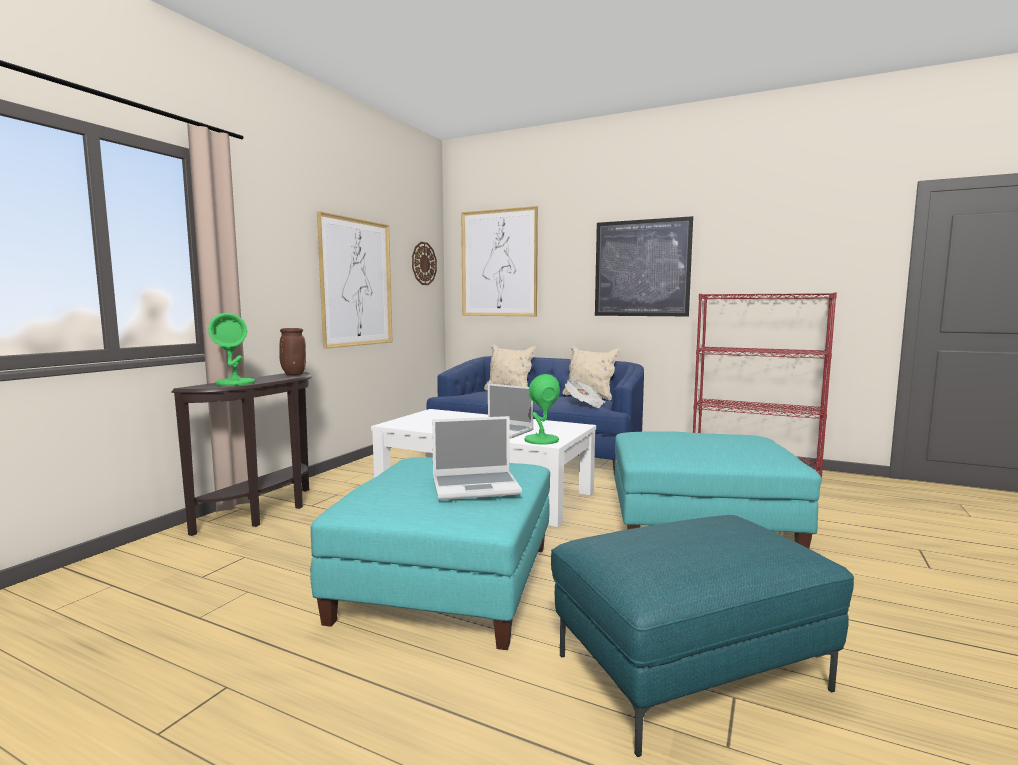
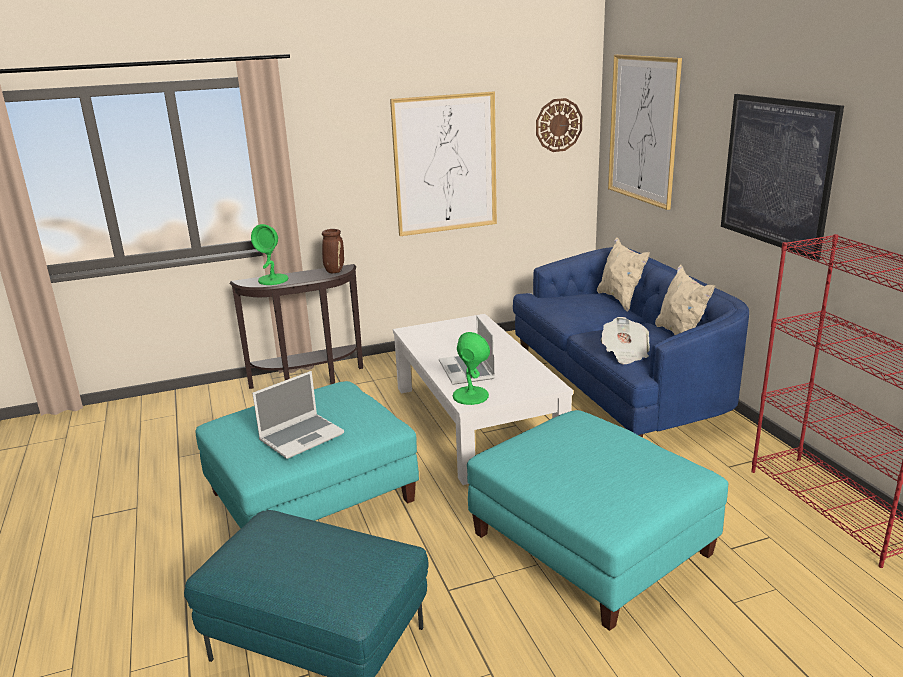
camera: 45 degrees right, 15 degrees up
(476, 487) = (302, 436): laptop -> laptop turned 75 degrees counterclockwise

